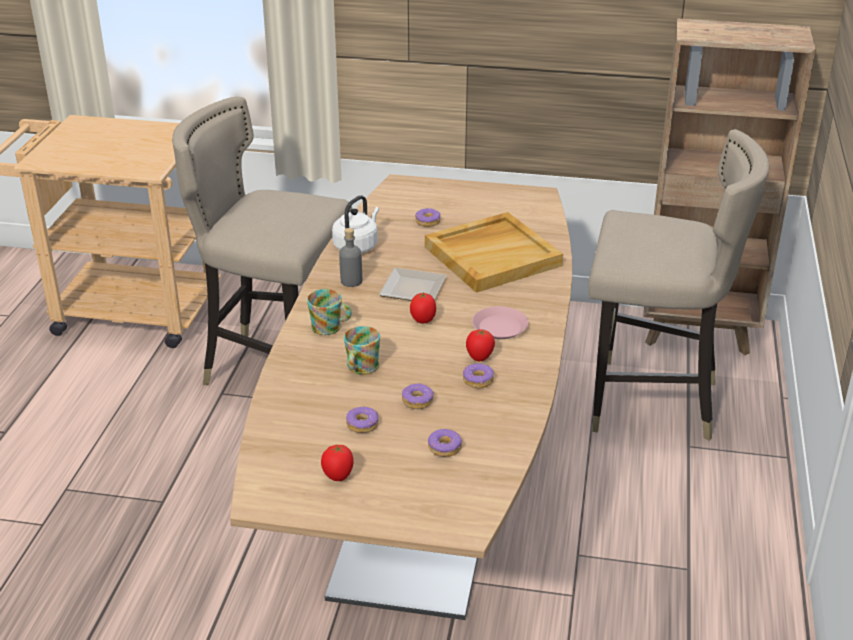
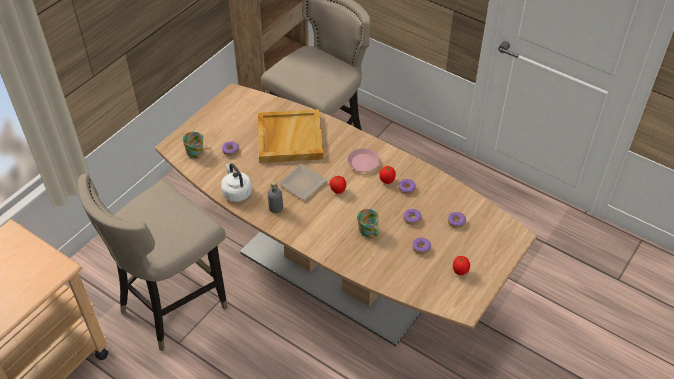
camera: 65 degrees left, 15 degrees up
(330, 327) = (320, 233): mug -> mug (196, 151)

